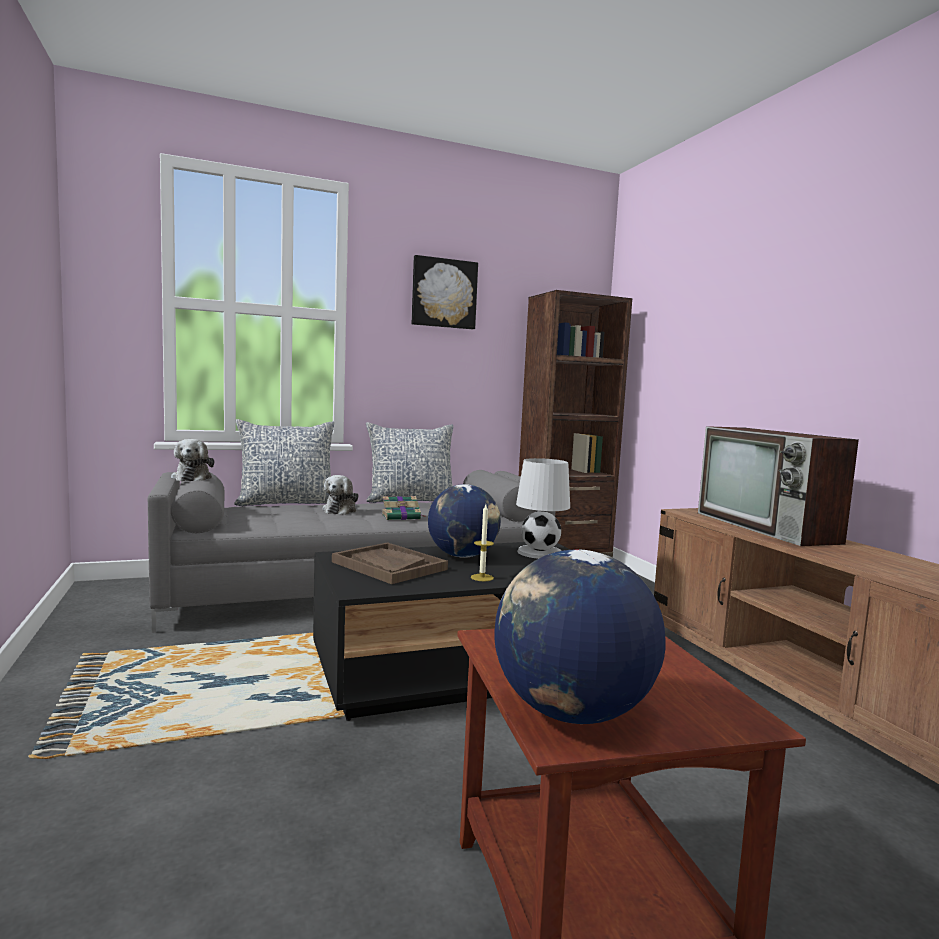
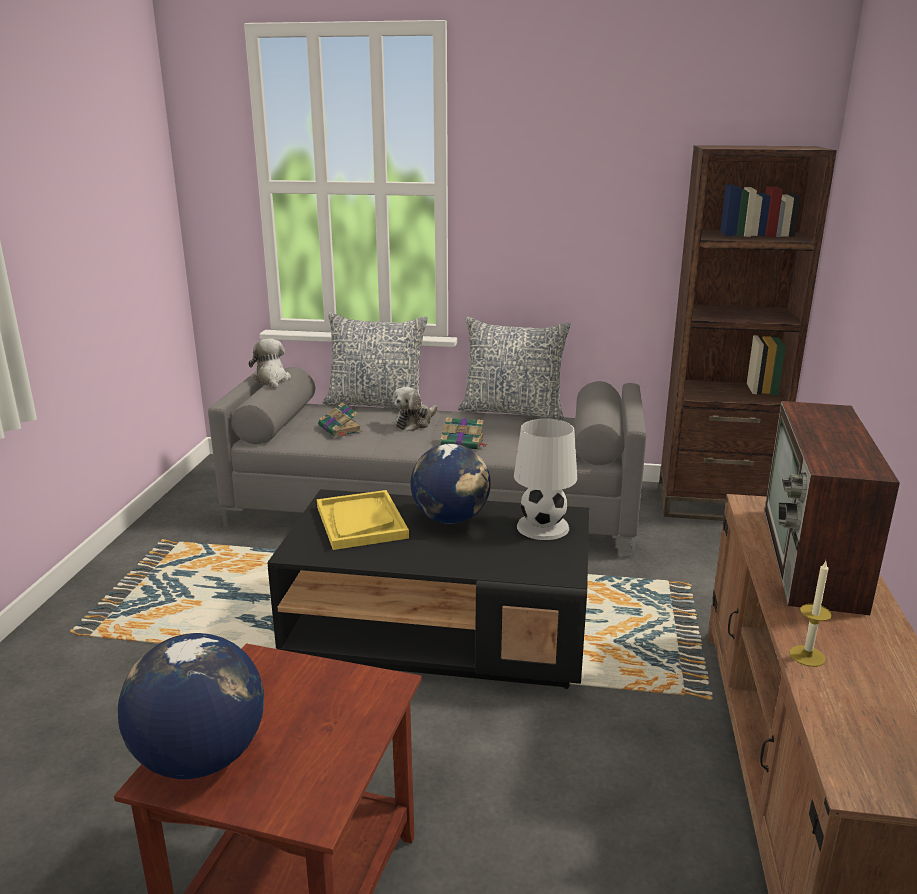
camera: 30 degrees right, 15 degrees up
(192, 478) = (271, 380): plush toy -> plush toy turned 150 degrees clockwise
(278, 517) = (340, 429): none -> book
(388, 566) = (361, 522): brown tray -> yellow tray
(443, 293) = (571, 150): picture -> none
(482, 577) = (427, 557): candle -> candle (807, 656)

